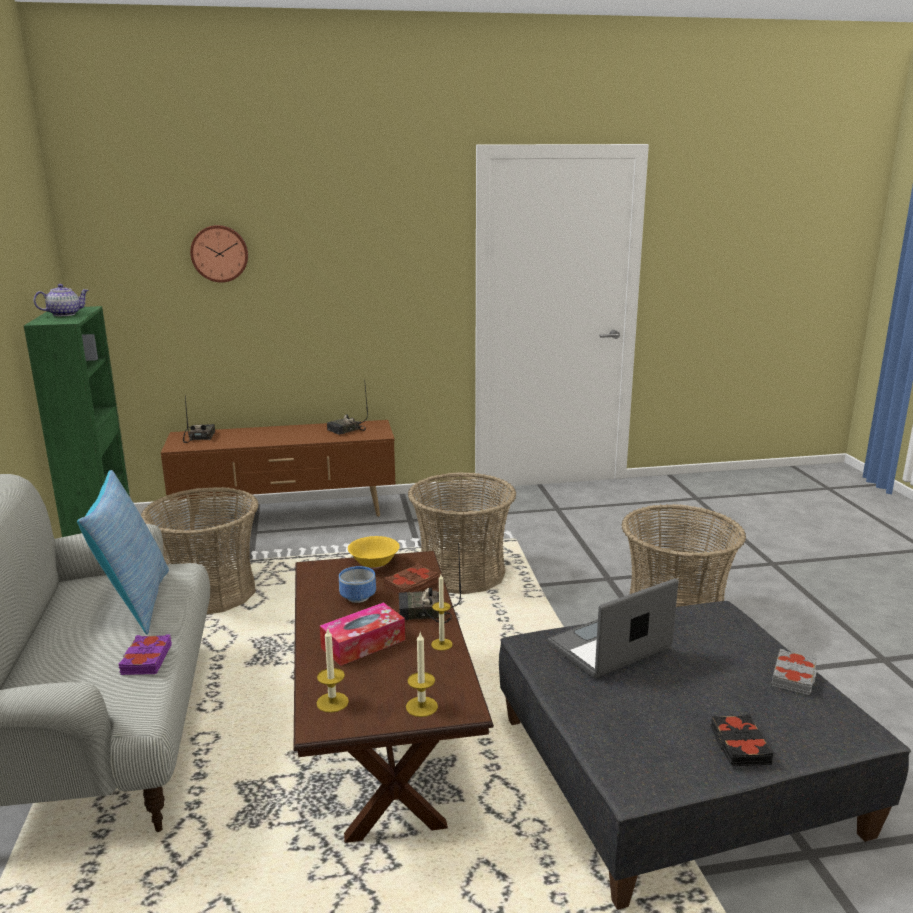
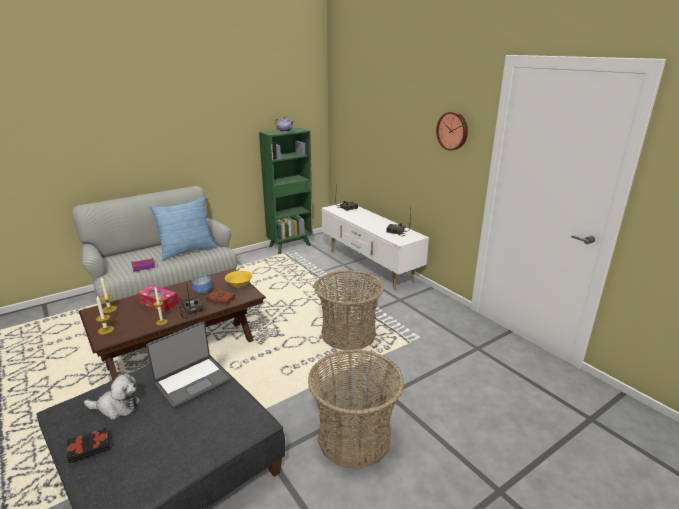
camera: 65 degrees right, 5 degrees up
(210, 593) = (278, 275): basket -> none
(219, 253) = (373, 113): wall clock -> wall clock (453, 131)
(287, 515) = (369, 266): brown tv stand -> white tv stand
(610, 648) = (192, 381): laptop -> laptop turned 105 degrees clockwise
(646, 720) = (117, 407): none -> plush toy
(794, 677) = (172, 469): grey book -> none

